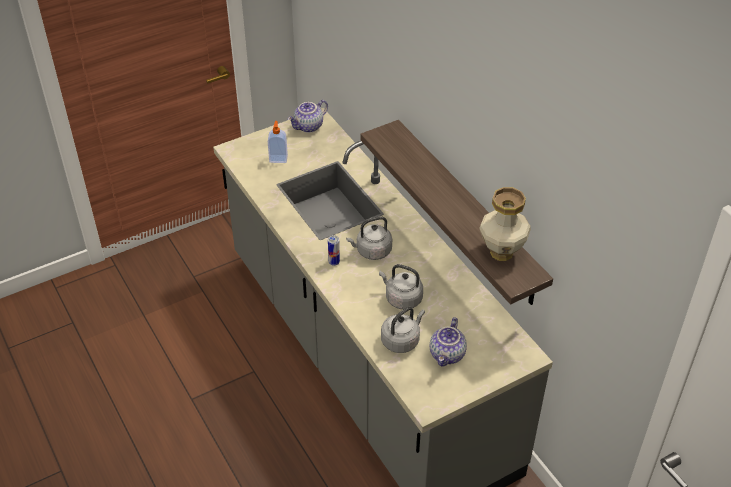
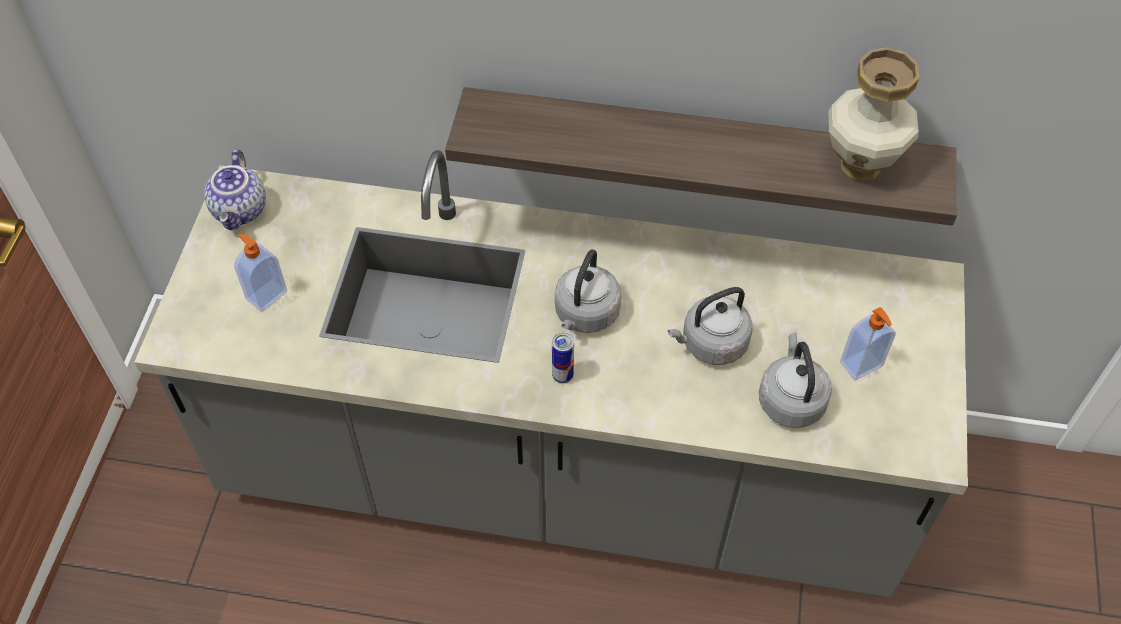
camera: 50 degrees left, 10 degrees up
(448, 355) = (862, 365): teapot -> soap dispenser

